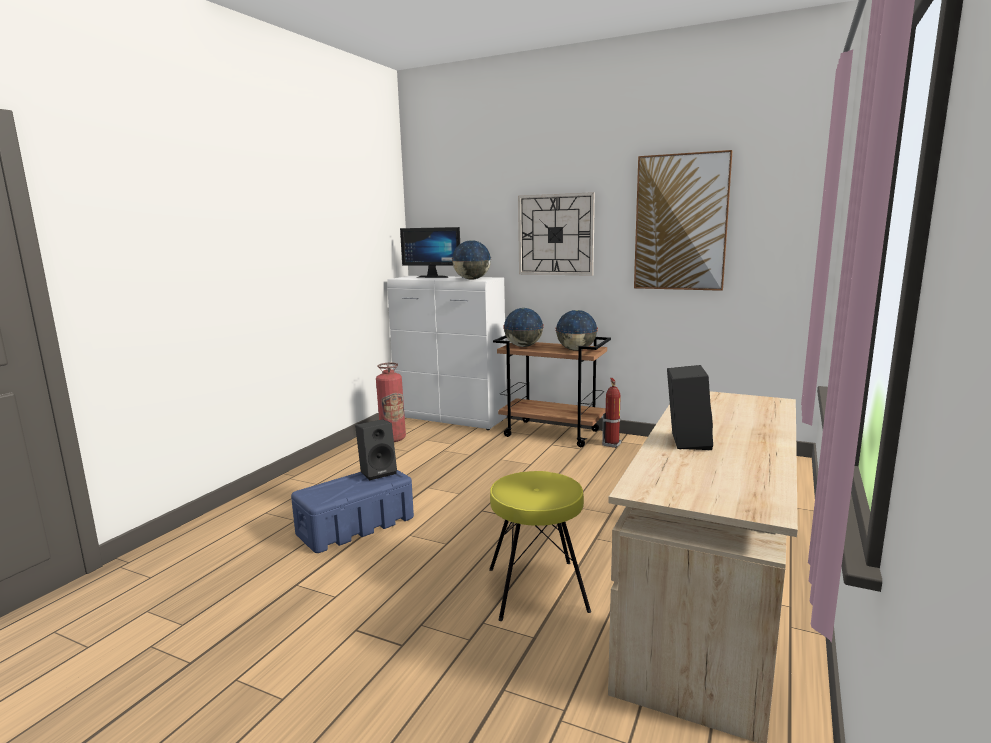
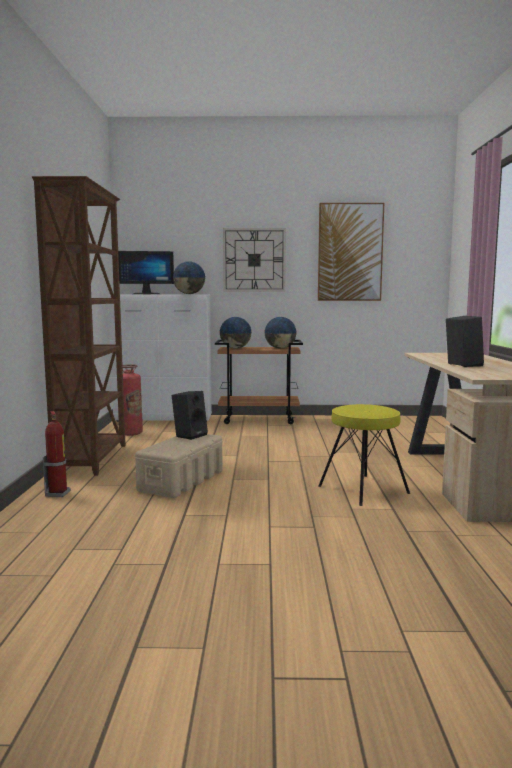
camera: 25 degrees left, 5 degrees down
(315, 473) = (93, 459): none -> brown bookcase
(356, 526) = (182, 480): blue storage box -> beige storage box
(612, 444) = (310, 421): fire extinguisher -> fire extinguisher (58, 493)

